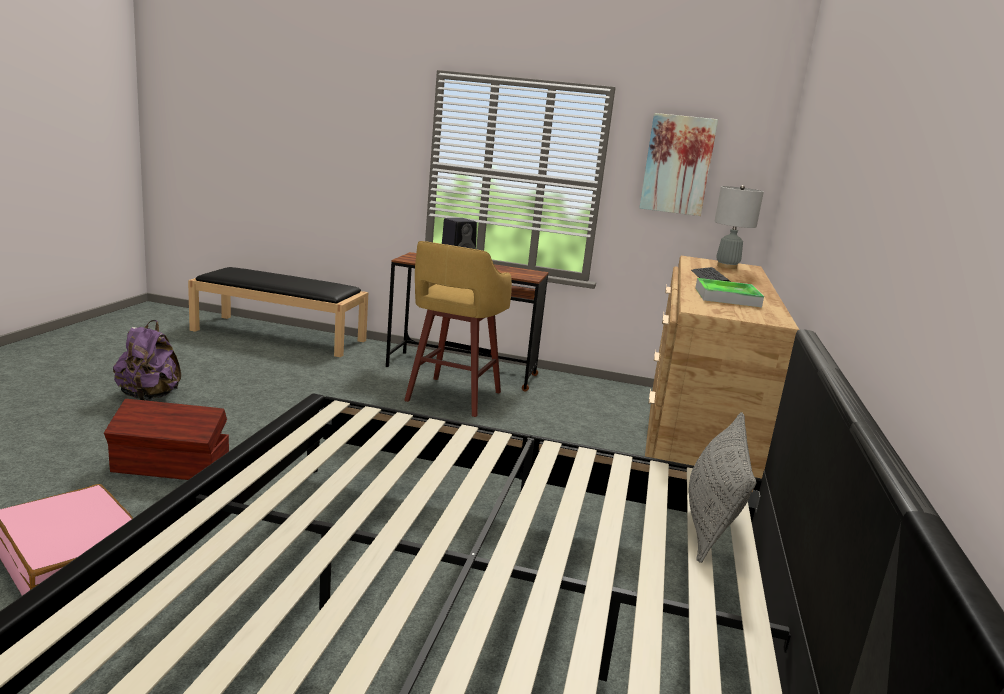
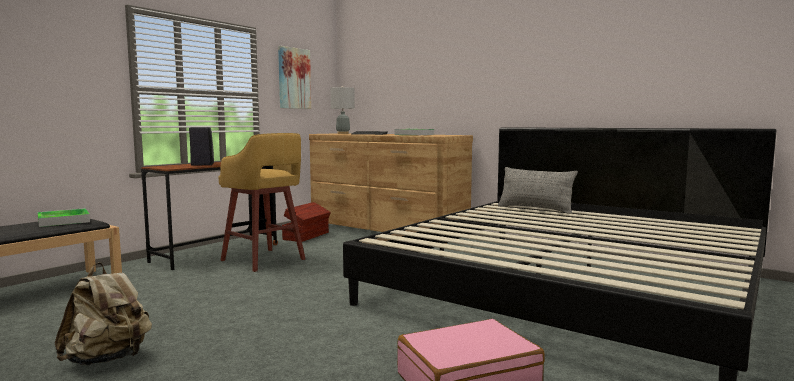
camera: 65 degrees left, 10 degrees down
(149, 397) = (108, 359): purple backpack -> beige backpack
(171, 467) = (309, 348): brown storage box -> brown storage box (307, 236)
(325, 286) = (63, 221): none -> tray

